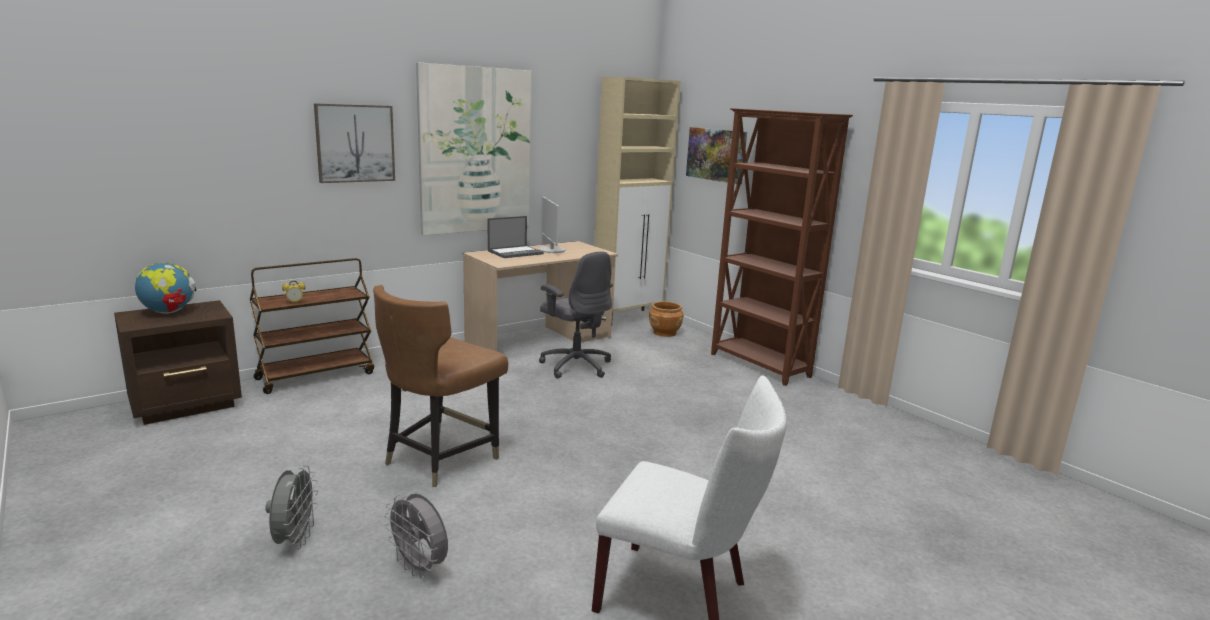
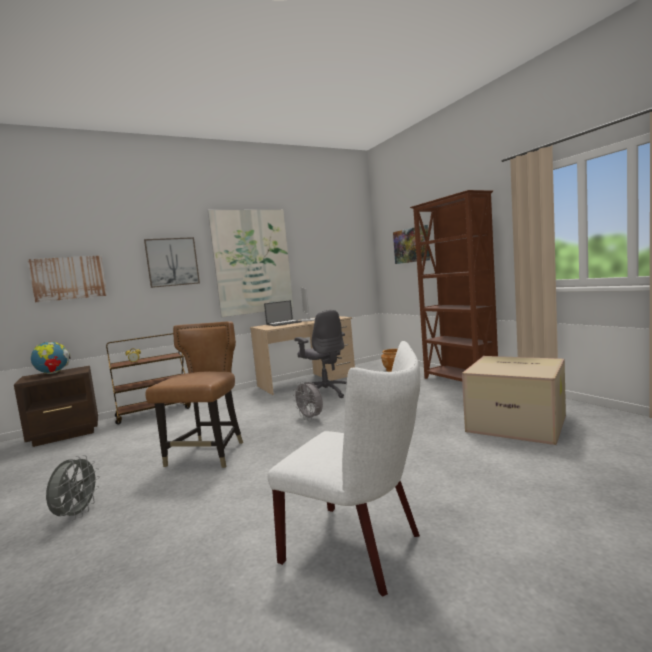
camera: 10 degrees right, 10 degrees down
(192, 159) = (69, 278): none -> picture
(420, 567) = (155, 531): grey fan -> grey fan (310, 418)
(440, 459) = (208, 454): brown chair -> brown chair turned 150 degrees clockwise
(628, 317) = (371, 364): beige cabinet -> none
(839, 441) = (518, 423): none -> cardboard box

